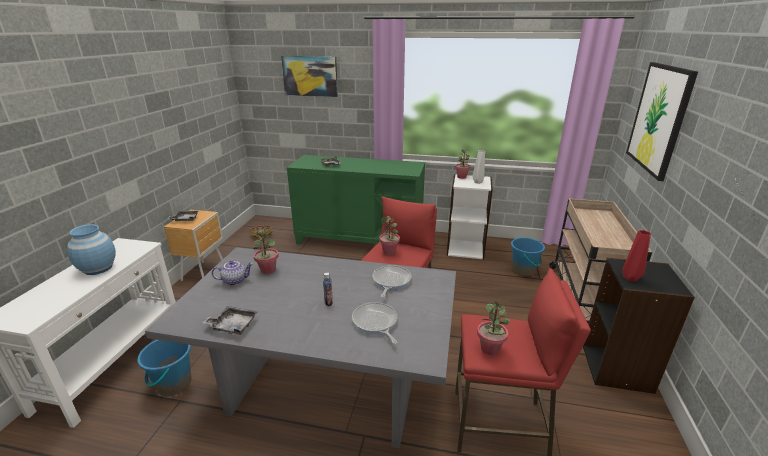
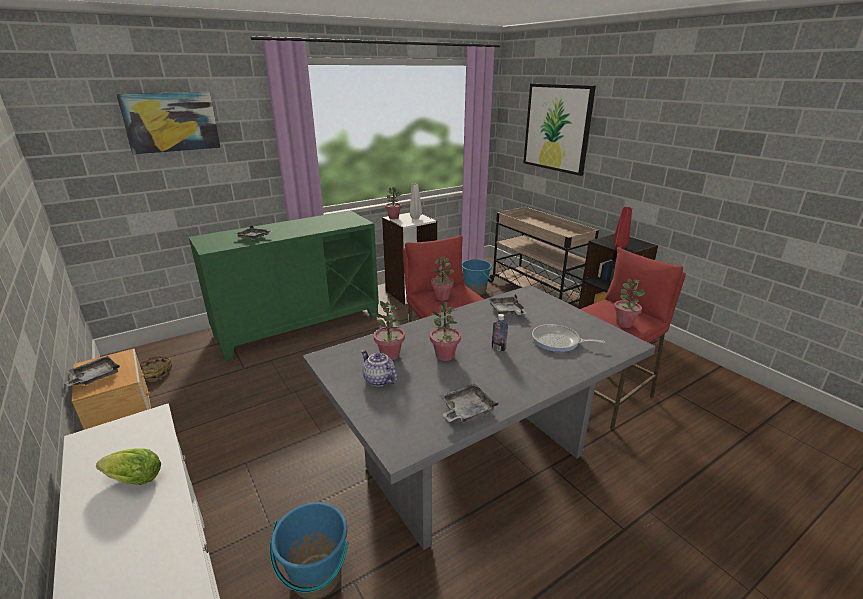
camera: 45 degrees left, 0 degrees up
(98, 268) = (131, 479): blue vase -> lettuce
(235, 280) = (378, 380): teapot -> teapot turned 75 degrees counterclockwise
(291, 287) = (445, 356): none -> potted plant
(390, 281) = (507, 311): frying pan -> grey tray

